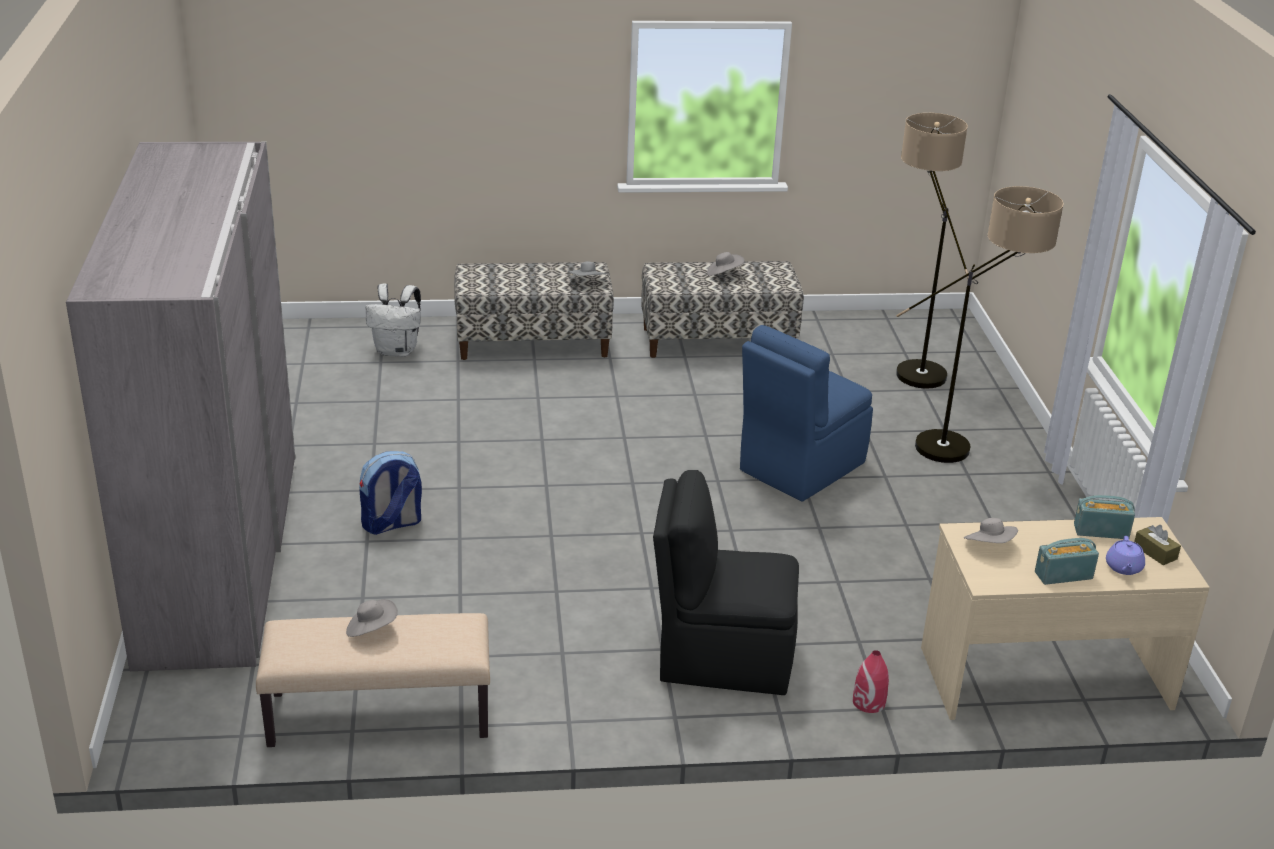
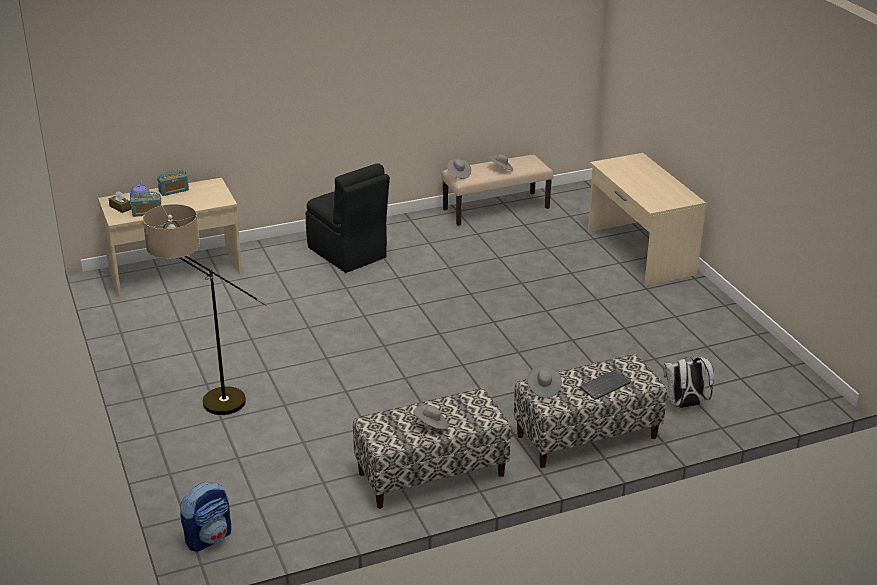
camera: 165 degrees right, 0 degrees up
(218, 557) = (639, 252): grey wardrobe -> beige desk
(391, 524) = (566, 283): backpack -> backpack (209, 538)
(520, 275) = (604, 385): none -> keyboard
(722, 657) = (348, 254): black chair -> black chair turned 60 degrees clockwise
(799, 468) = (330, 365): blue chair -> none
(869, 702) = (269, 248): red vase -> none
(911, 366) = (249, 483): floor lamp -> none
(989, 546) = (210, 197): grey hat -> grey hat (458, 174)

